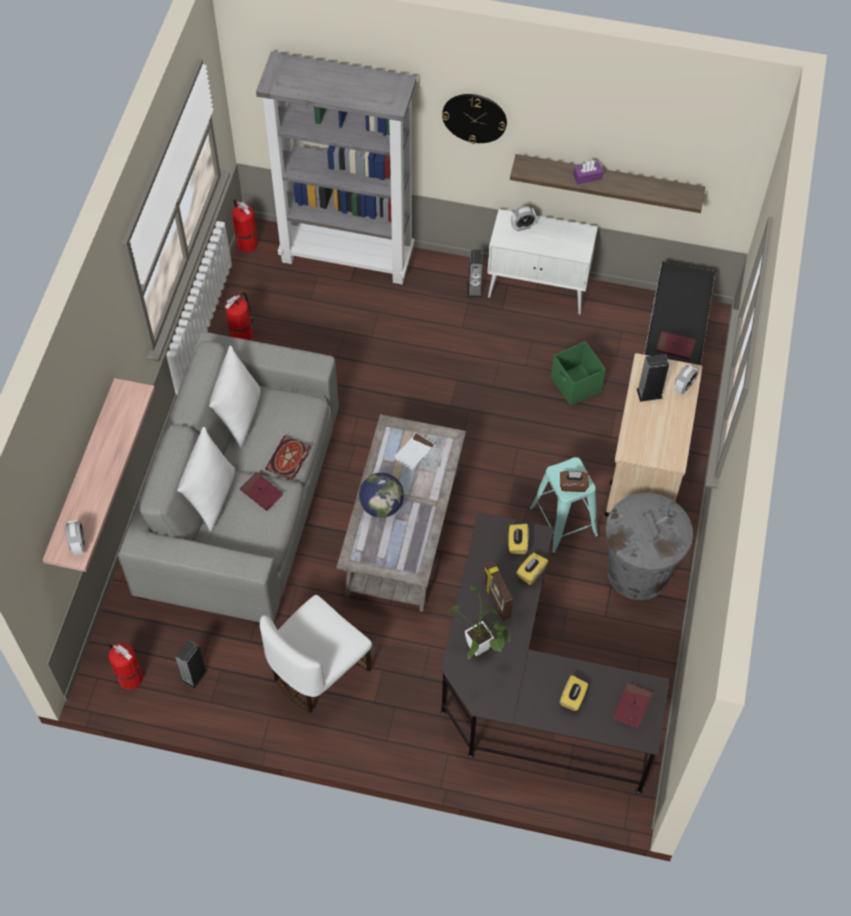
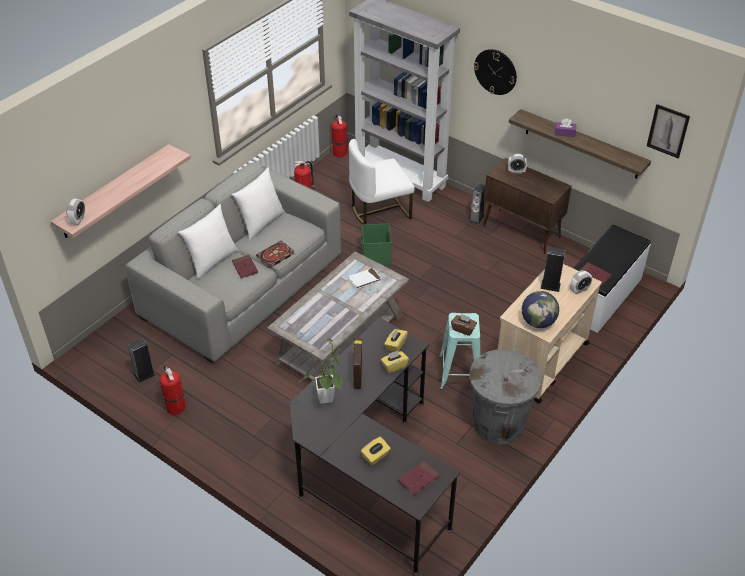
camera: 25 degrees right, 15 degrees down
(129, 677) = (103, 360): fire extinguisher -> fire extinguisher (175, 406)
(318, 671) = (227, 402): white chair -> white chair (379, 210)
(381, 506) = (321, 302): globe -> globe (538, 322)
(538, 290) = (522, 232): white cabinet -> brown cabinet
(576, 385) = (517, 294): green storage box -> green storage box (376, 256)
(725, 154) = (668, 131): none -> picture

